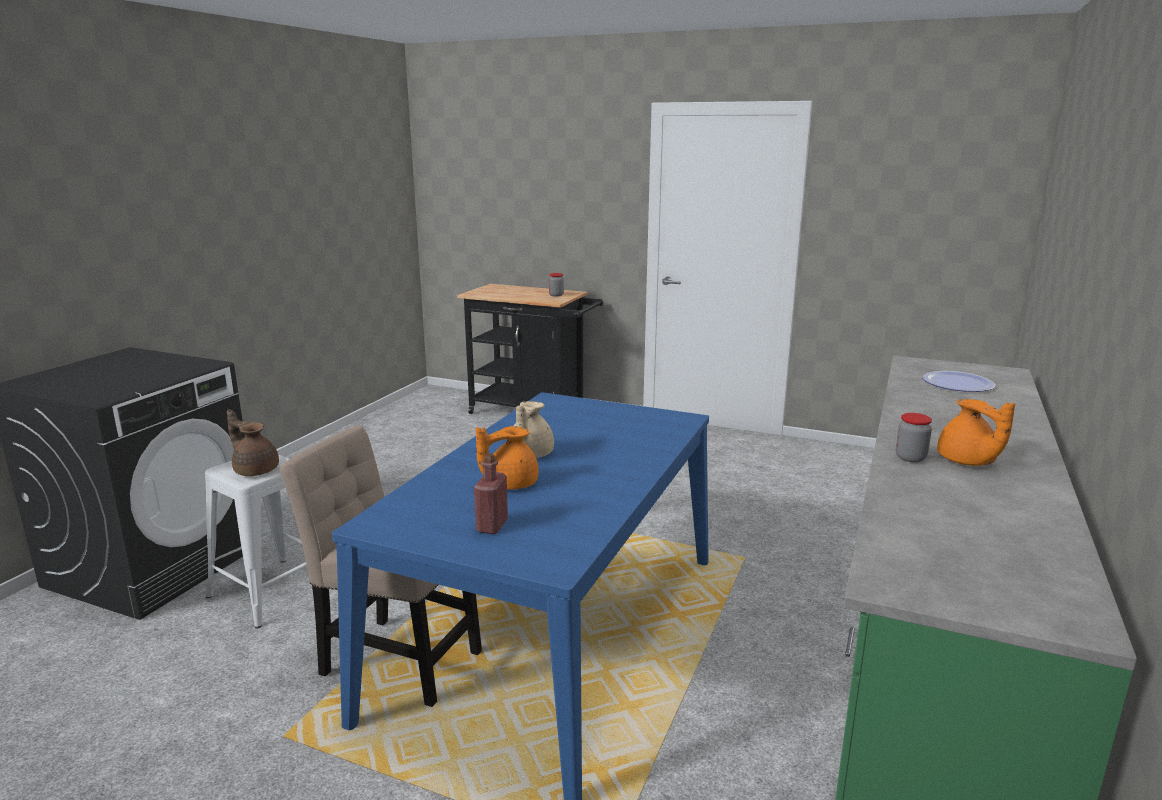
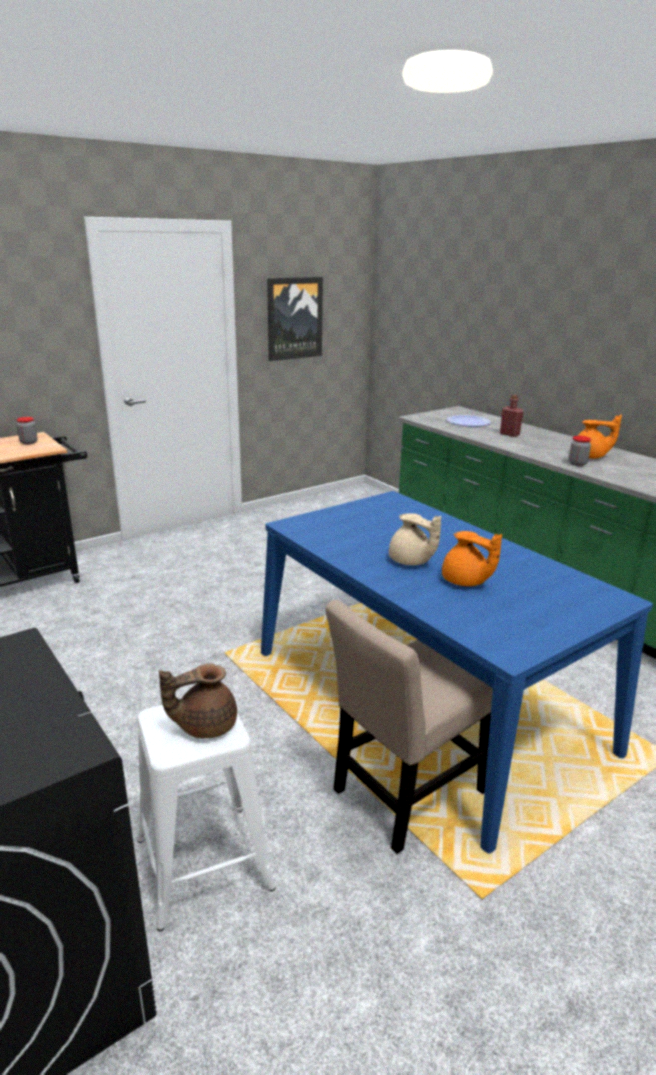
camera: 60 degrees left, 5 degrees up
(492, 526) = (541, 605): red bottle -> red bottle (509, 434)
(509, 484) = (465, 582): orange teapot -> orange teapot turned 45 degrees counterclockwise
(890, 219) = (294, 318): none -> picture

